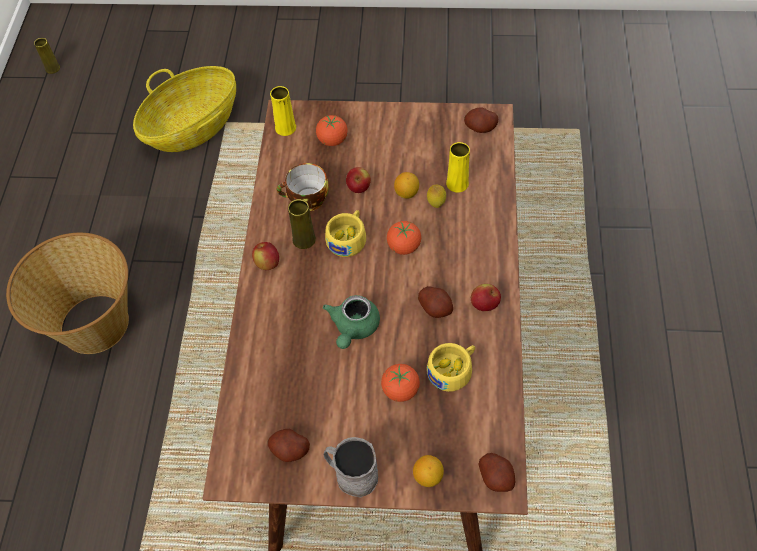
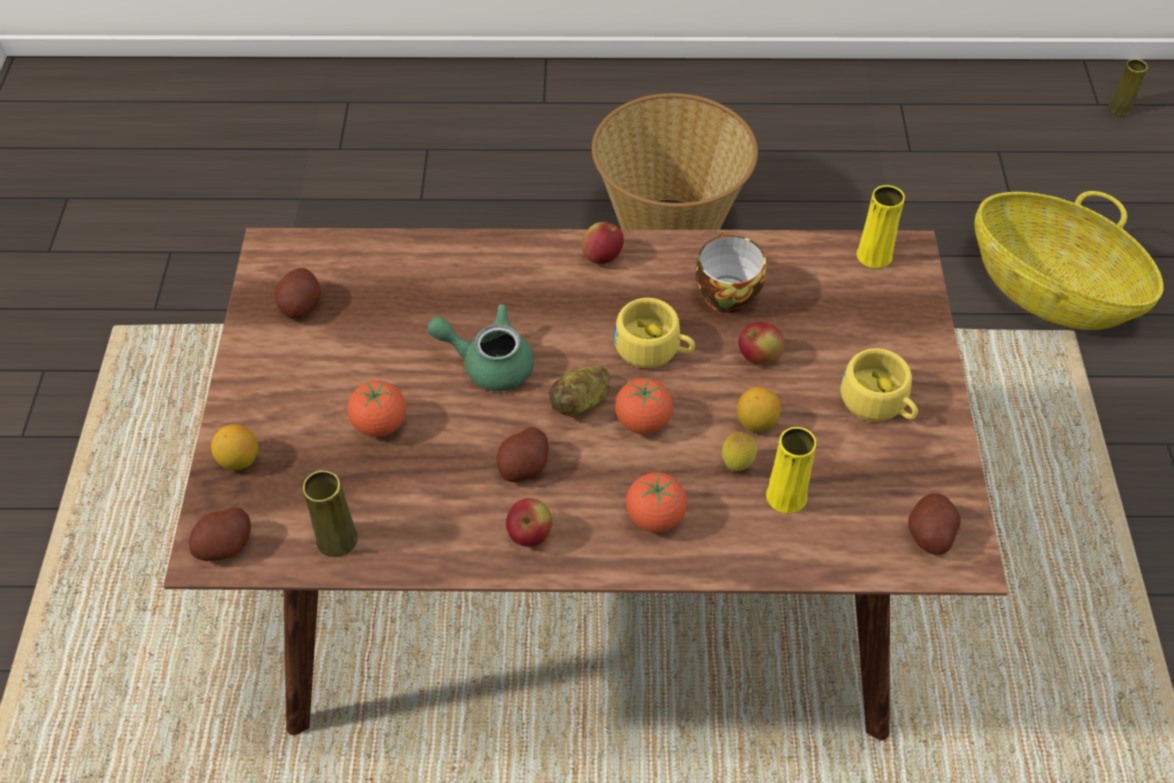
camera: 85 degrees right, 5 degrees down
(304, 239) = (649, 295): yellow vase -> yellow vase (337, 539)
(332, 140) = (858, 317): tomato -> tomato (655, 517)
(351, 474) = (255, 373): grey mug -> none
(388, 277) = (581, 403): none -> potato
(453, 370) = (409, 491): yellow cup -> yellow cup (879, 403)

